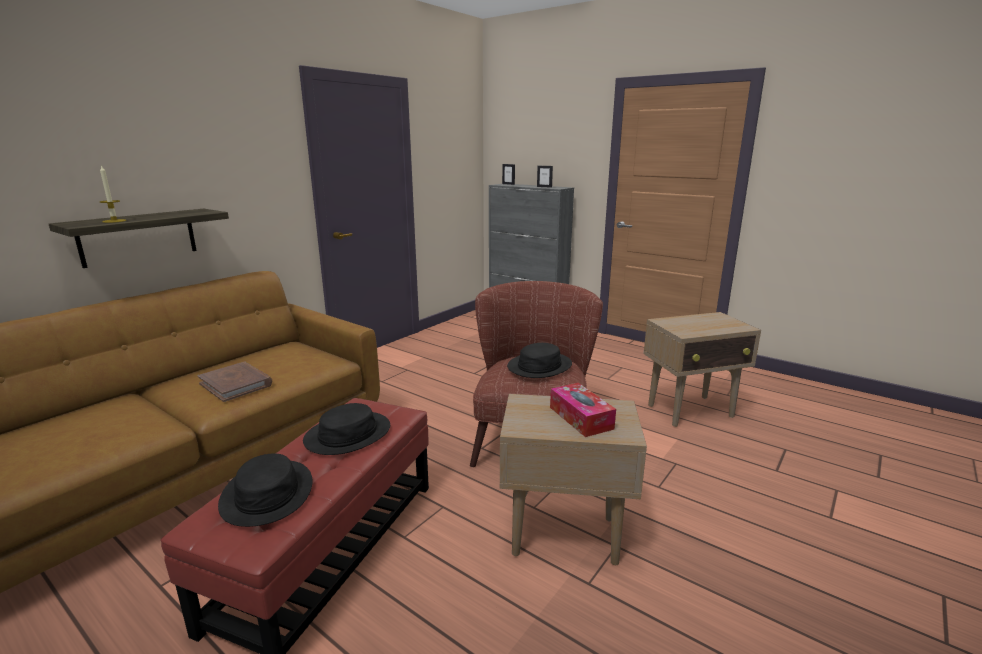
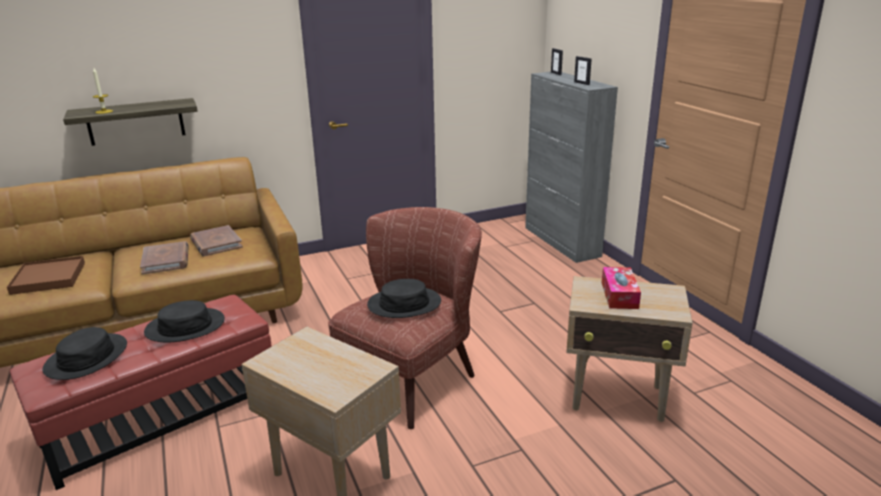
camera: 30 degrees right, 5 degrees up
(89, 432) = (48, 278): none -> brown tray
(275, 360) = (216, 243): none -> brown book
(580, 418) = (325, 368): tissue box -> tissue box (619, 295)

